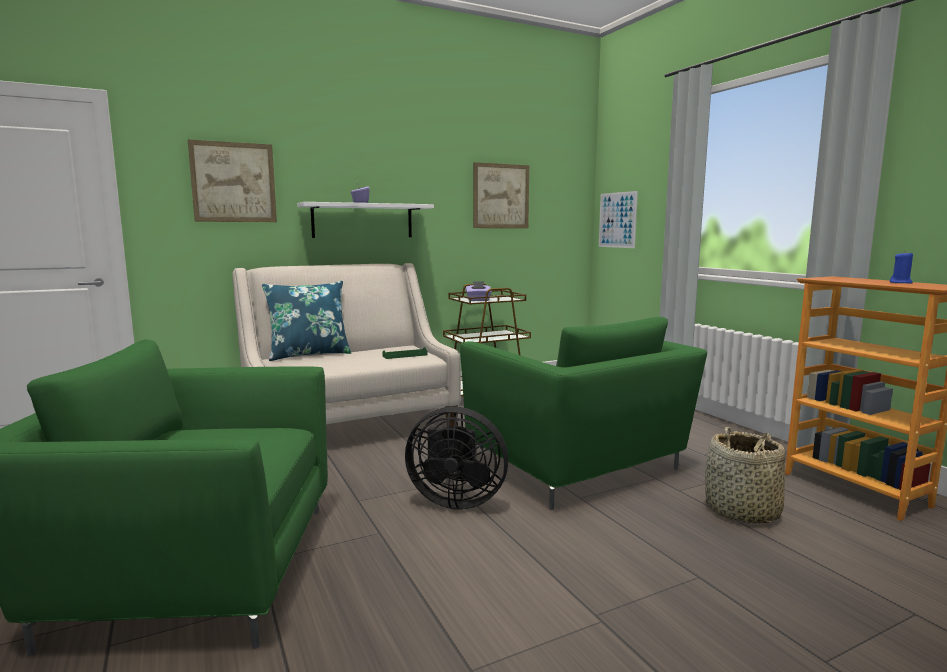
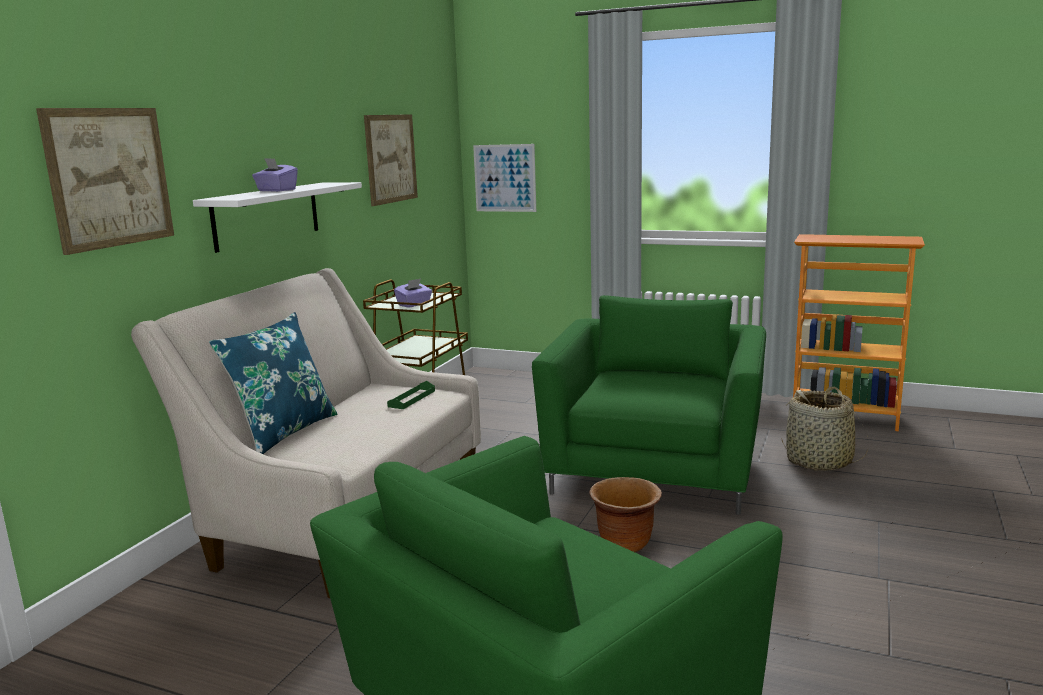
camera: 40 degrees left, 5 degrees up
(455, 500) = (625, 544): black fan -> brown planter
(577, 466) = (655, 470): green armchair -> green armchair turned 90 degrees counterclockwise
(900, 283) = (871, 238): blue candle -> none

